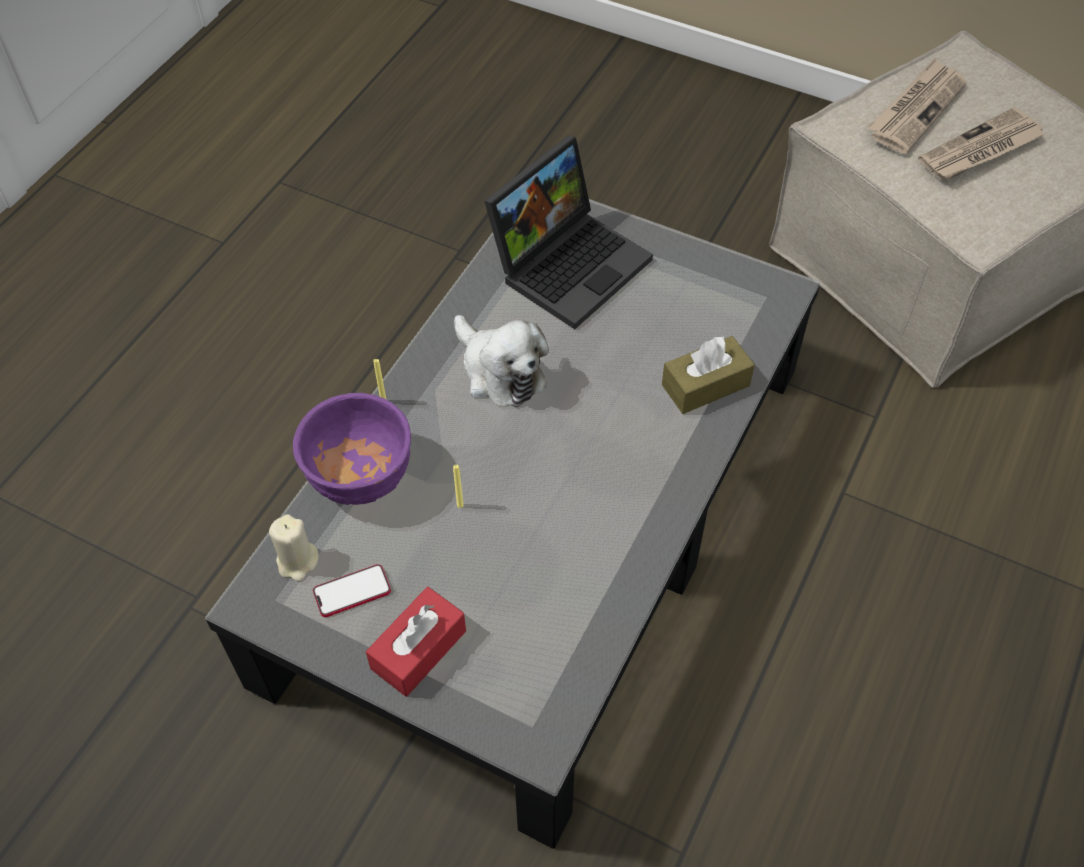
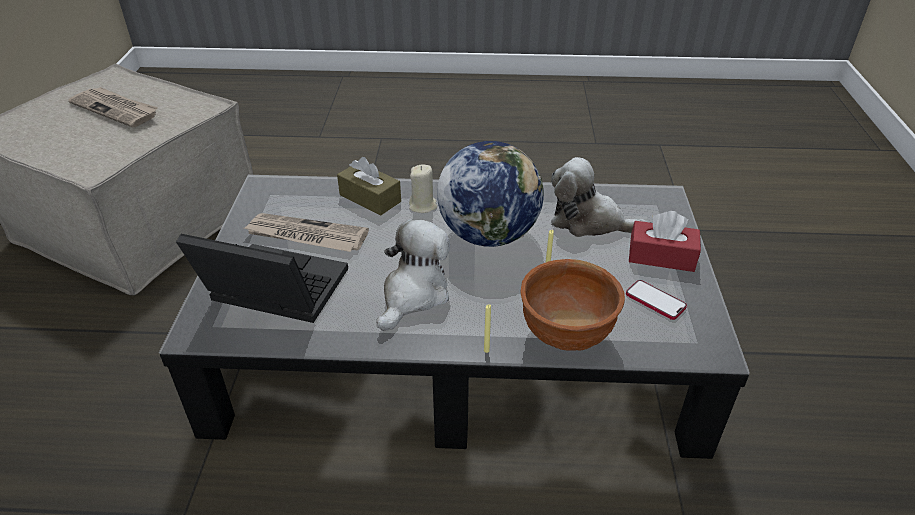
camera: 115 degrees left, 15 degrees down
(297, 561) = (662, 339): beige candle -> beige candle (423, 206)
(361, 476) = (565, 334): purple bowl -> brown bowl
(533, 605) = (588, 221): none -> plush toy
(565, 479) = (488, 235): none -> globe
(916, 109) = (68, 137): newspaper -> newspaper (306, 236)

